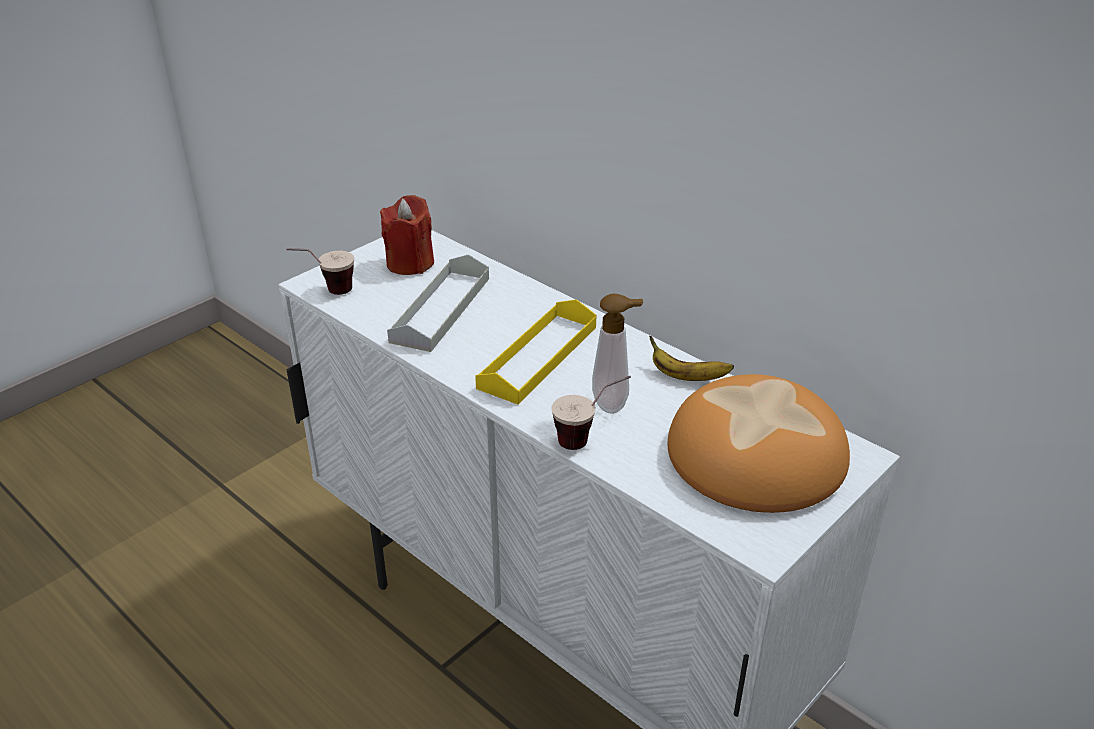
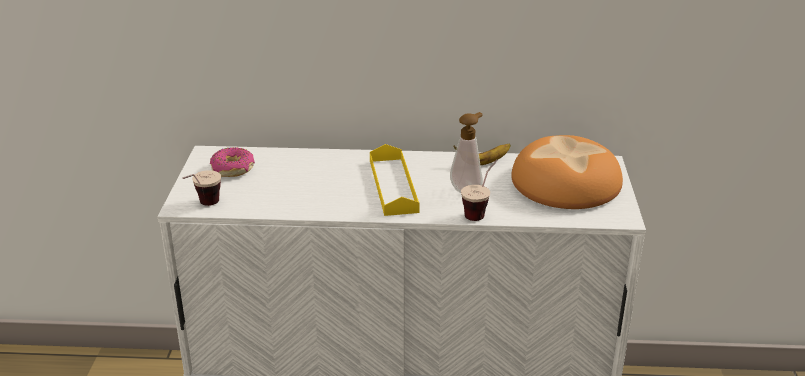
camera: 40 degrees left, 5 degrees down
(410, 263) = (233, 169): red candle -> donut
(441, 309) = (296, 185): grey tray -> none

